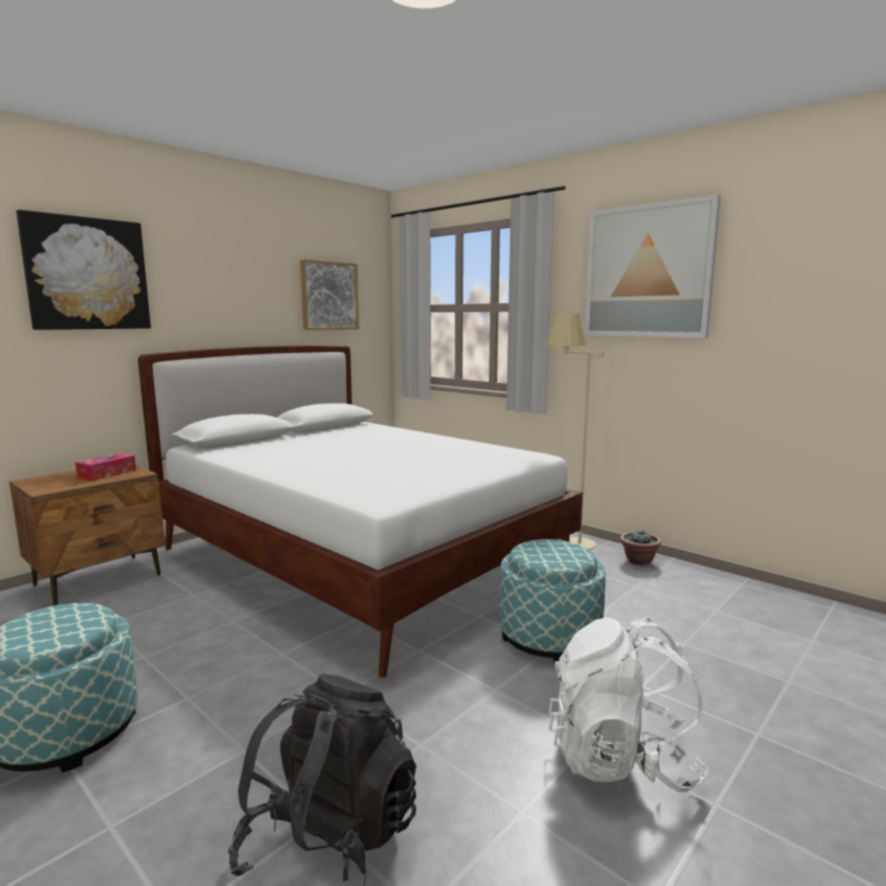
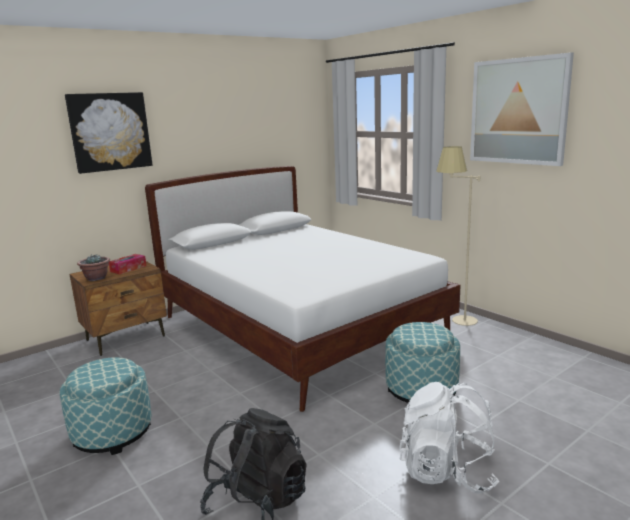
camera: 10 degrees right, 5 degrees up
(329, 296) = (279, 128): picture -> none
(638, 561) = (507, 336): potted plant -> potted plant (96, 278)

